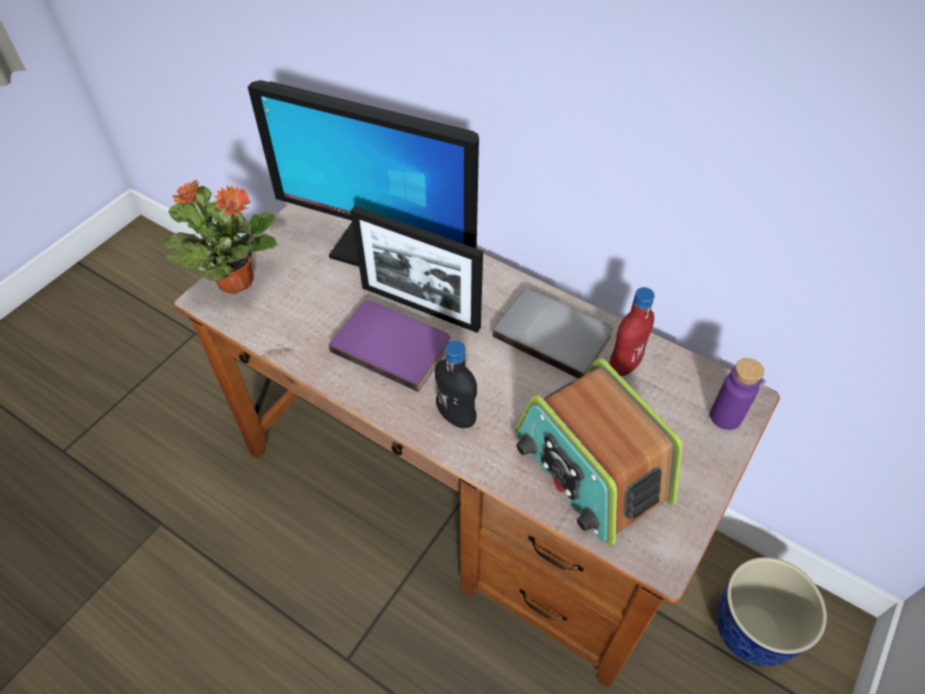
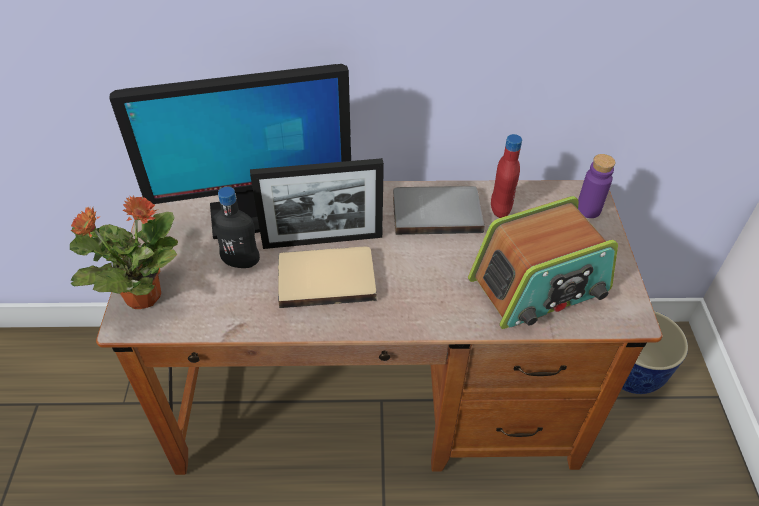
camera: 35 degrees left, 5 degrees down
(393, 345) = (326, 277): purple book -> beige book
(456, 416) = (419, 302): black bottle -> black bottle (241, 262)
(590, 469) = (539, 286): radio -> radio turned 45 degrees counterclockwise

